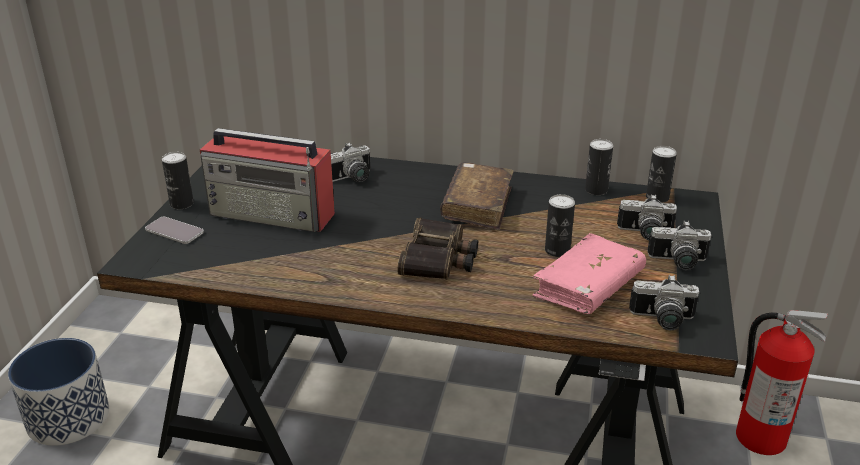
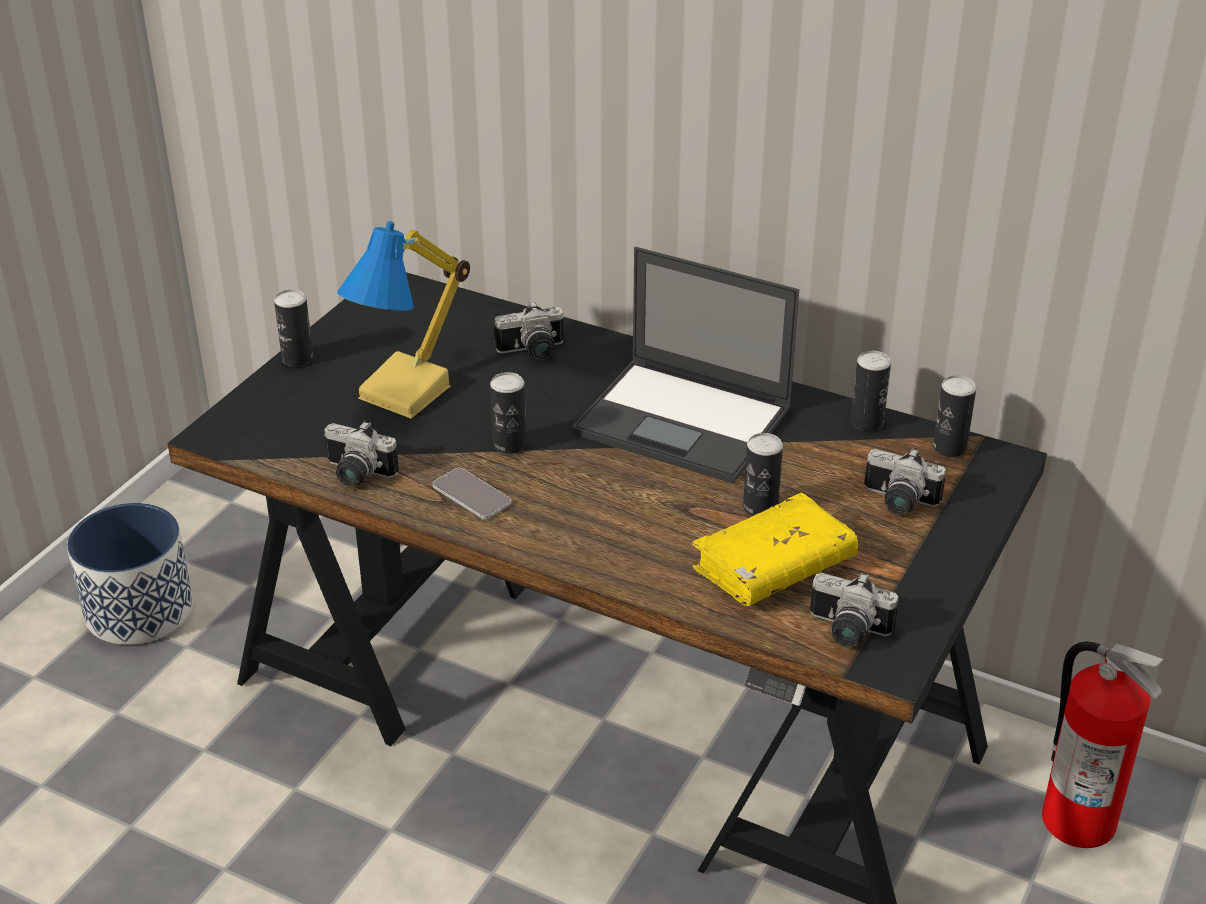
camera: 15 degrees right, 5 degrees up
(174, 231) = (276, 398): phone -> phone (471, 495)
(273, 214) = (408, 392): radio -> table lamp
(362, 237) = (509, 444): none -> can
(439, 259) = (595, 494): binoculars -> none
(477, 206) = (685, 421): brown book -> laptop
(588, 287) = (773, 567): pink book -> yellow book
(678, 262) = (918, 553): camera -> camera (356, 475)

